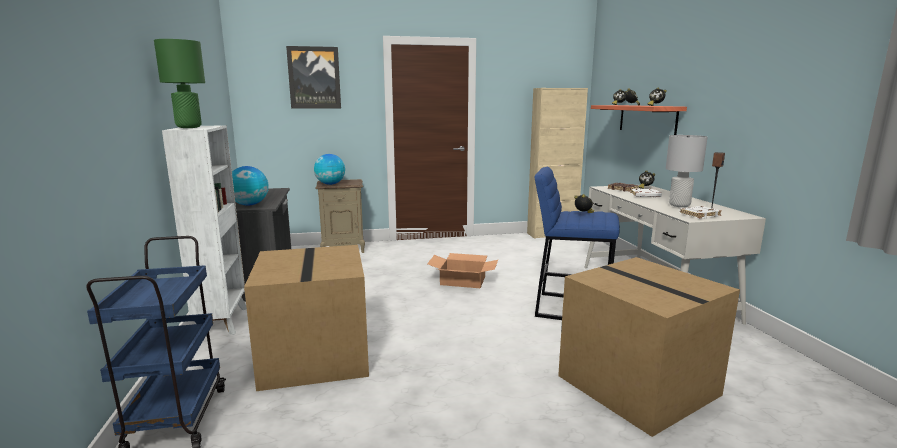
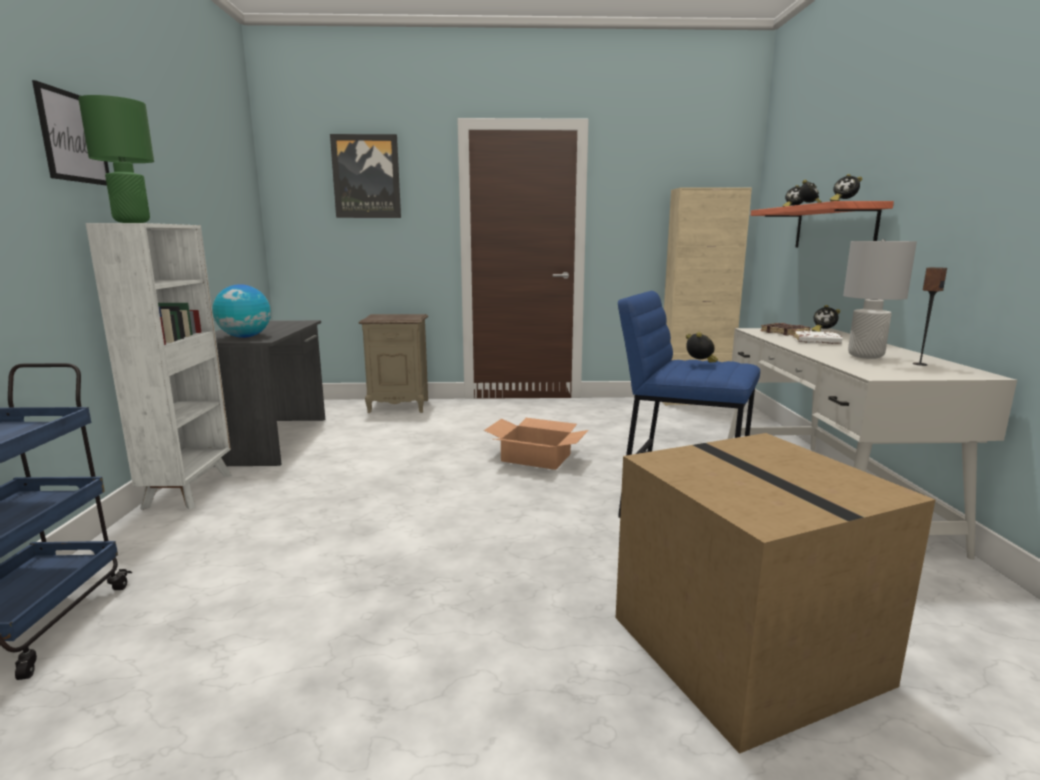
camera: 10 degrees right, 0 degrees up
(150, 68) = (73, 137): none -> picture
(313, 355) = (273, 548): cardboard box -> none
(330, 184) = (380, 318): globe -> none
(699, 215) = (894, 370): white book -> none

